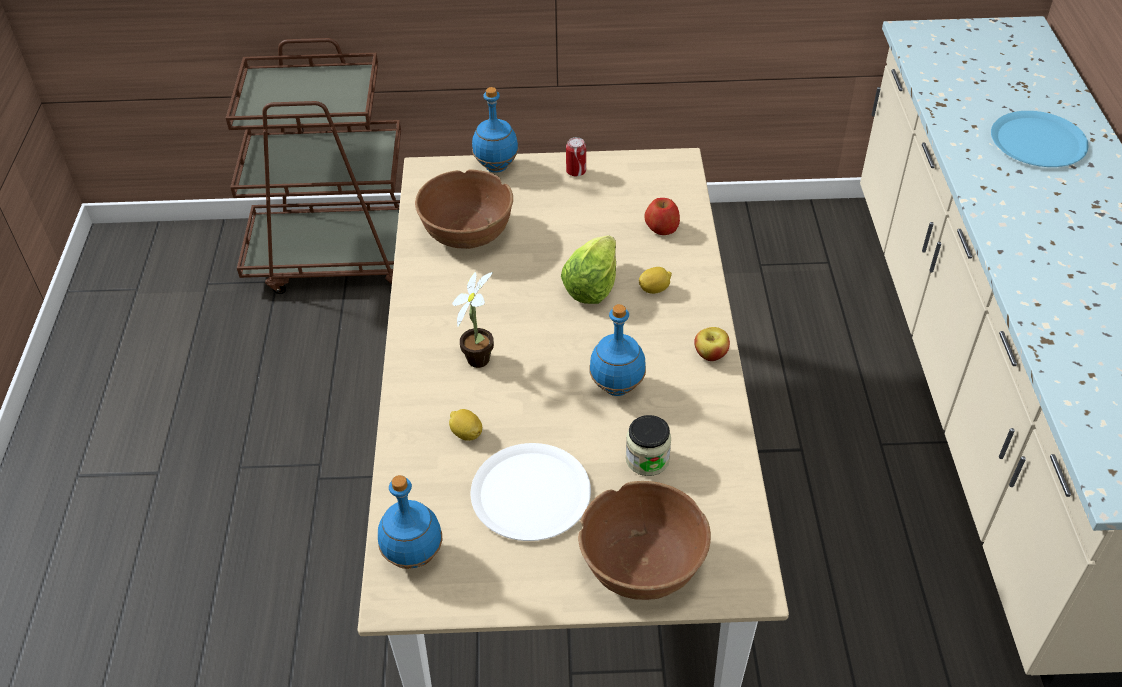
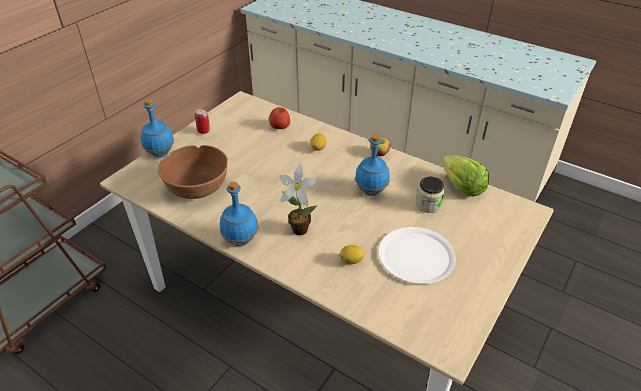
camera: 55 degrees left, 5 degrees down
(412, 556) = (424, 327): blue bottle -> blue bottle (240, 241)
(592, 286) = (293, 165): lettuce -> lettuce (461, 187)
(641, 566) = (495, 239): brown bowl -> none
(1038, 141) = (359, 17): blue plate -> none

